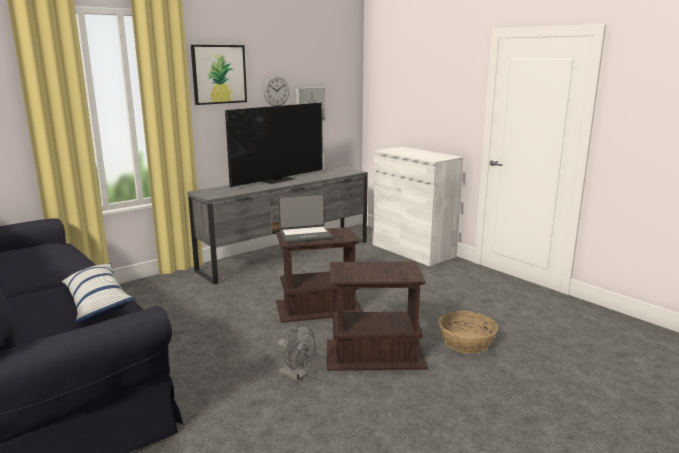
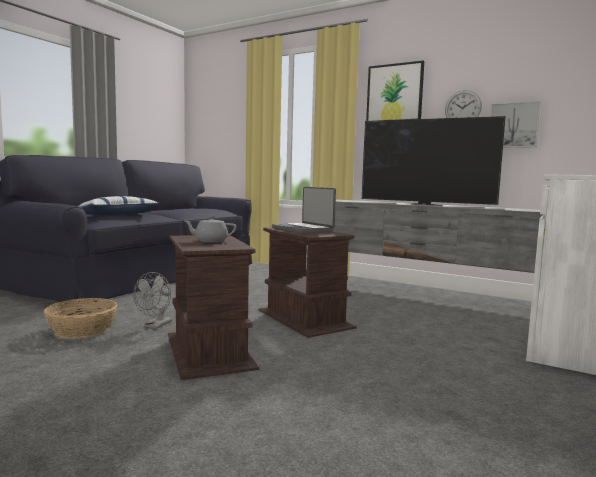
camera: 70 degrees right, 10 degrees down
(373, 270) = (210, 241): none -> grey teapot
(466, 342) = (271, 402): basket -> basket (83, 330)

